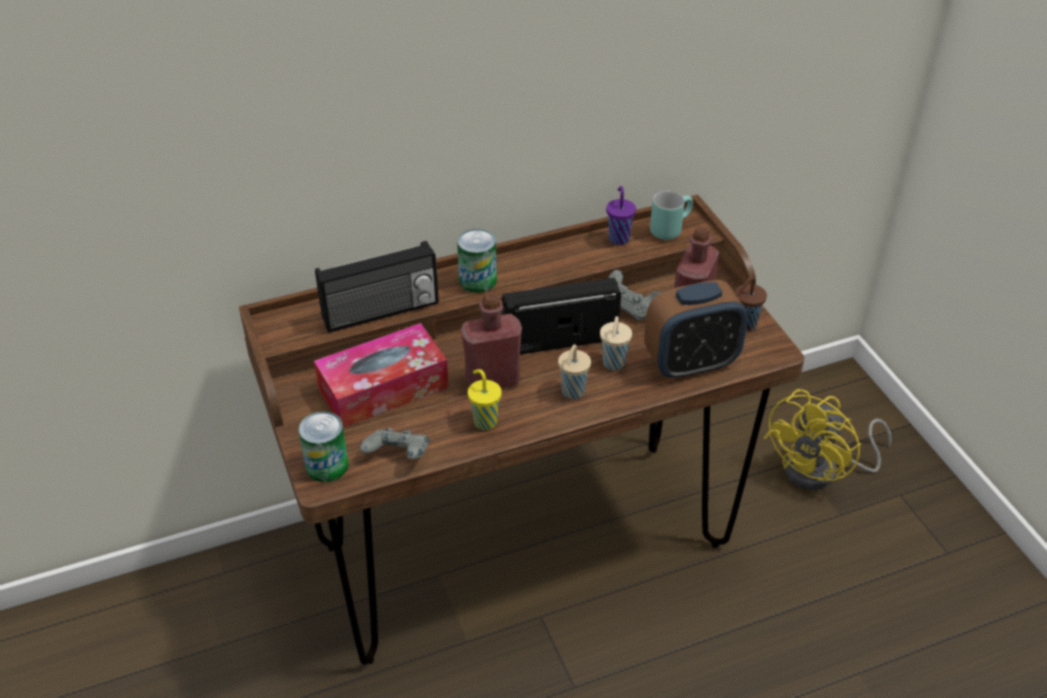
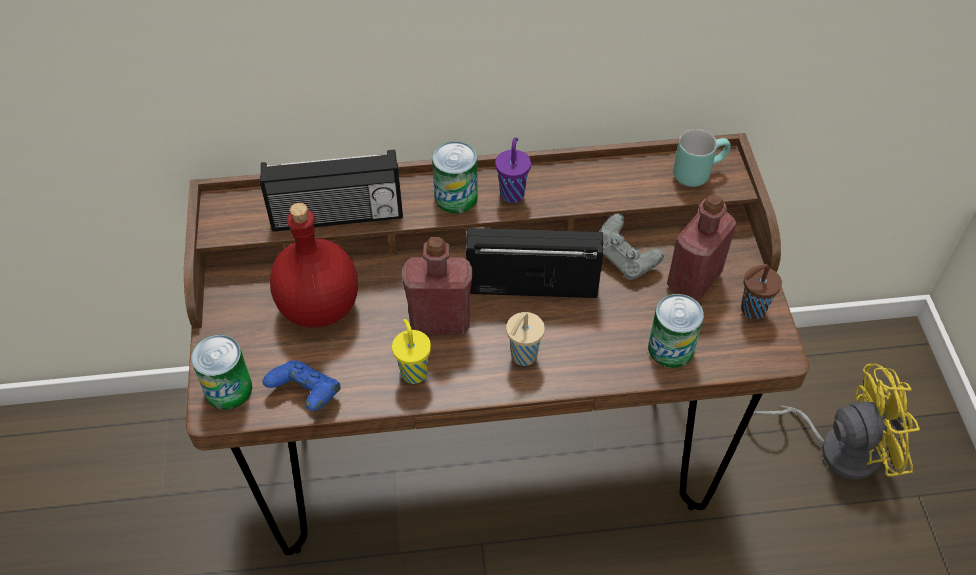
camera: 15 degrees right, 10 degrees up
(383, 388) = (319, 305): tissue box -> red bottle
(398, 457) = (306, 395): grey game controller -> blue game controller
(613, 364) = (581, 330): beige cup -> none
(618, 238) = (634, 172): purple cup -> purple cup (512, 193)
(691, 363) = (671, 348): alarm clock -> can
(821, 471) = (837, 446): yellow fan -> yellow fan turned 150 degrees counterclockwise

